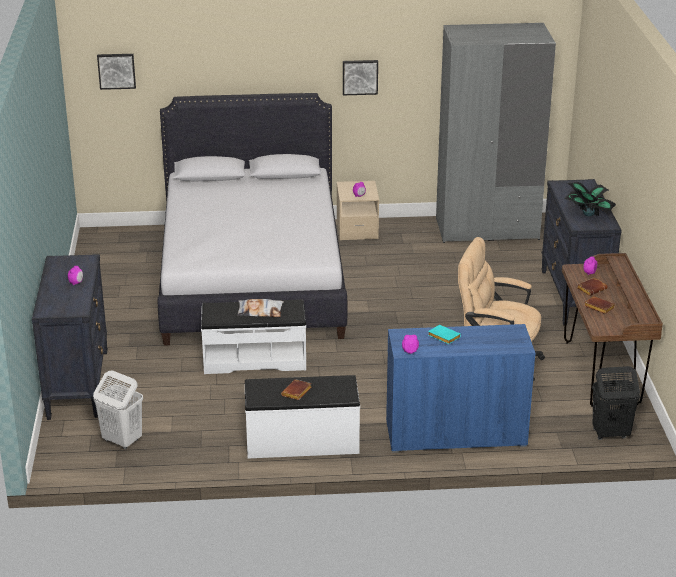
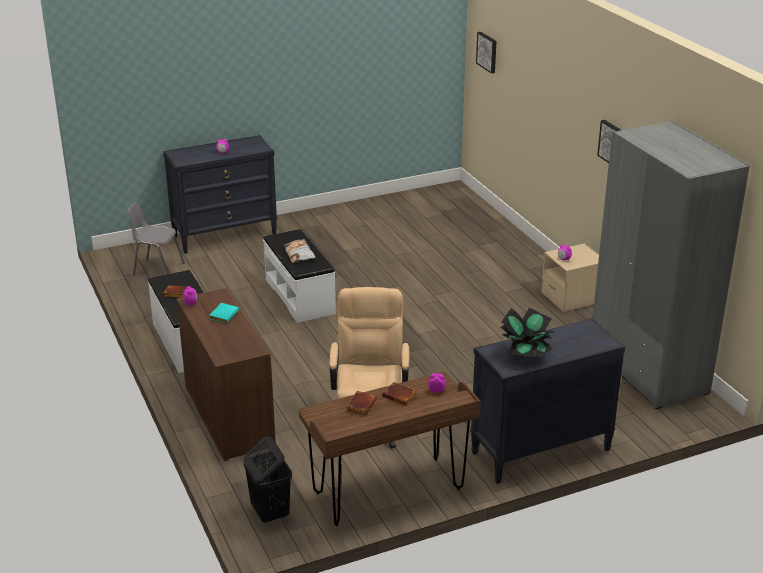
camera: 70 degrees right, 0 degrees up
(121, 440) = (157, 269): white laundry basket -> grey chair
(251, 279) = (433, 267): white bed -> none
(455, 434) = (229, 417): blue cabinet -> brown cabinet

